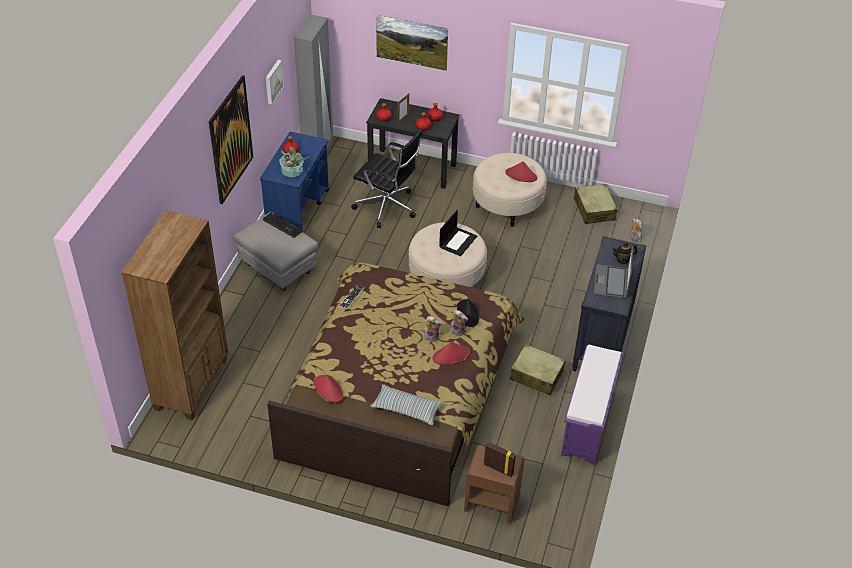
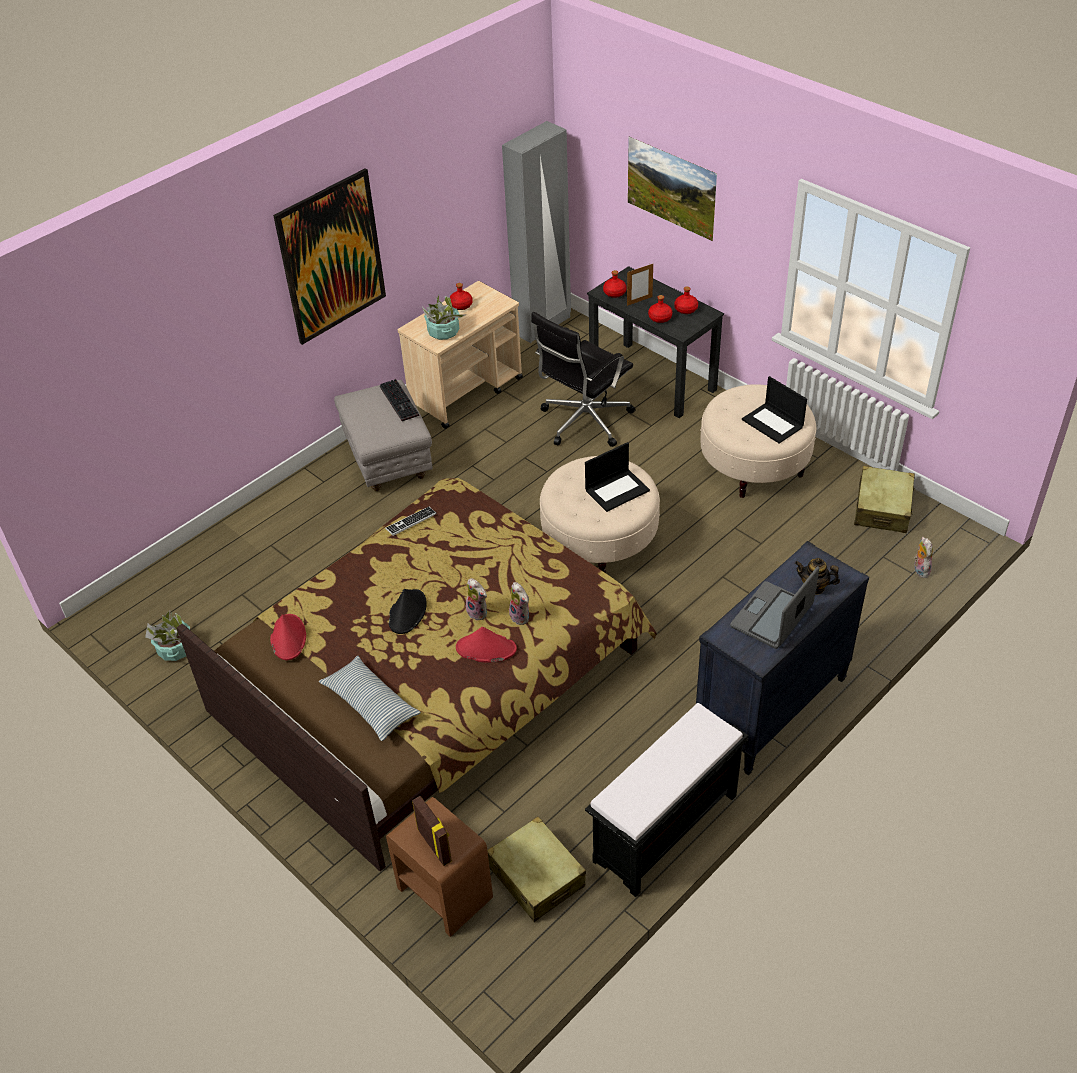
camera: 30 degrees right, 0 degrees up
(192, 384) = (182, 575): brown bookcase -> none
(224, 430) = (175, 649): none -> potted plant
(273, 81) = (446, 198): picture -> none
(298, 209) = (466, 391): blue cart -> beige cart
(387, 207) = (583, 422): black office chair -> black office chair turned 75 degrees clockwise
(467, 313) = (552, 595): black hat -> black hat (407, 612)
(521, 175) = (773, 423): red hat -> laptop
(536, 375) = (636, 725): beige suitcase -> beige suitcase (536, 876)
(587, 425) = (665, 830): purple bench -> black bench

